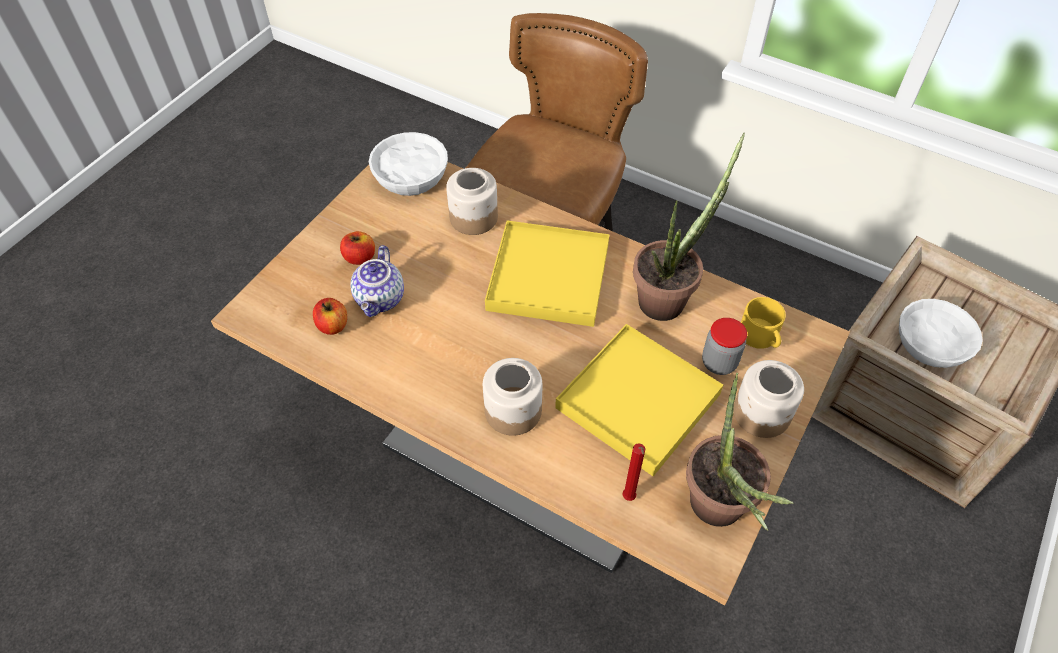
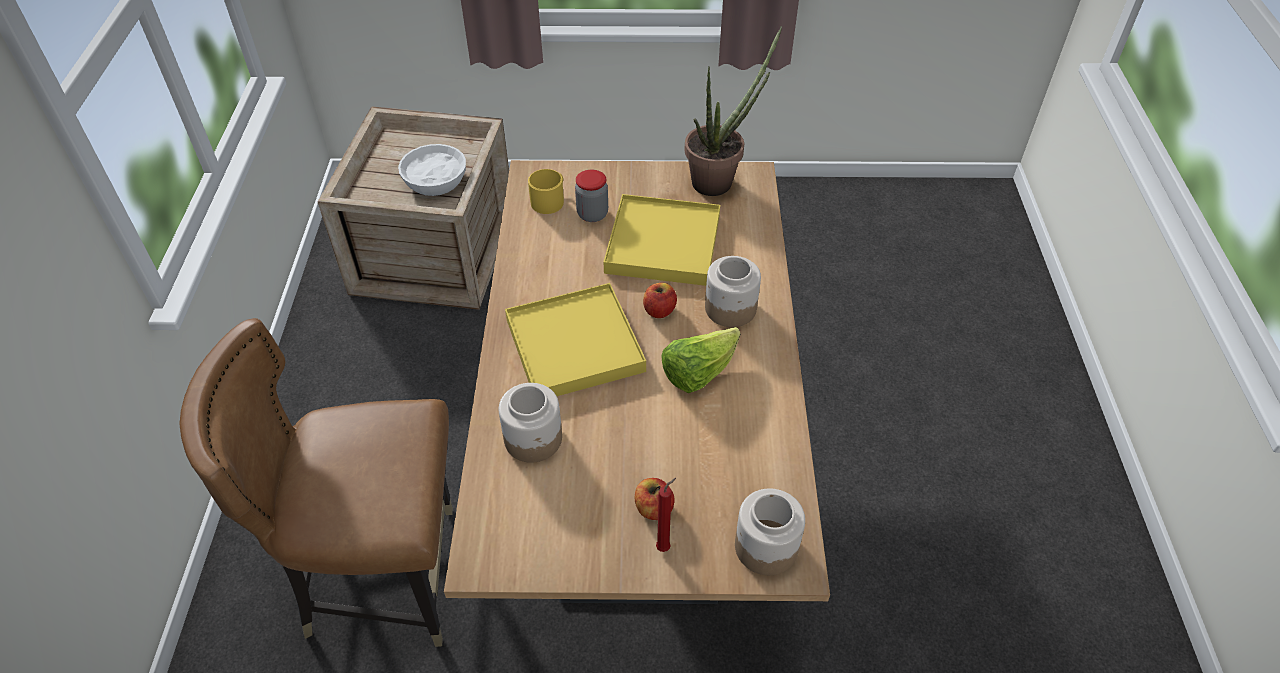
camera: 120 degrees left, 5 degrees down
(333, 325) = (750, 478): apple -> apple (659, 310)
(381, 299) = (691, 457): teapot -> none
(411, 177) = (503, 530): white bowl -> none
(457, 346) = (698, 373): none -> lettuce
(629, 499) = (746, 222): red candle -> red candle (665, 547)
(668, 297) = (544, 262): potted plant -> none
(762, 413) = (622, 182): jar -> jar (766, 546)

